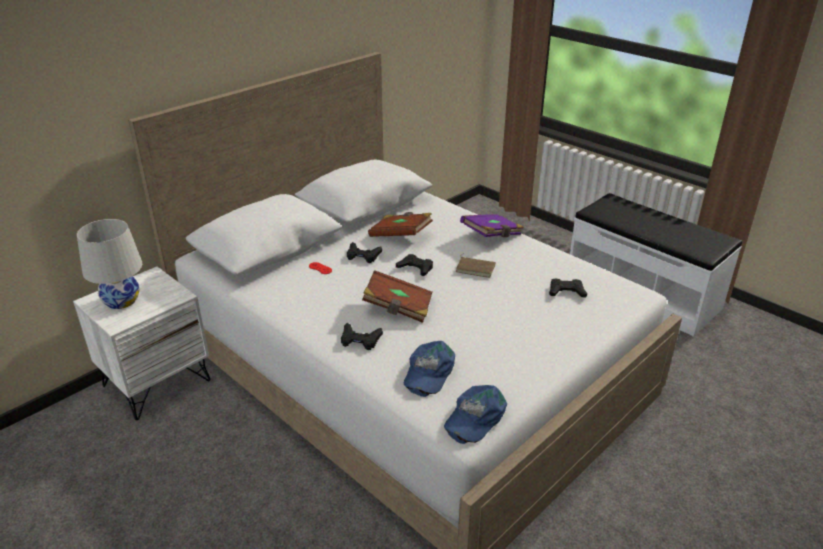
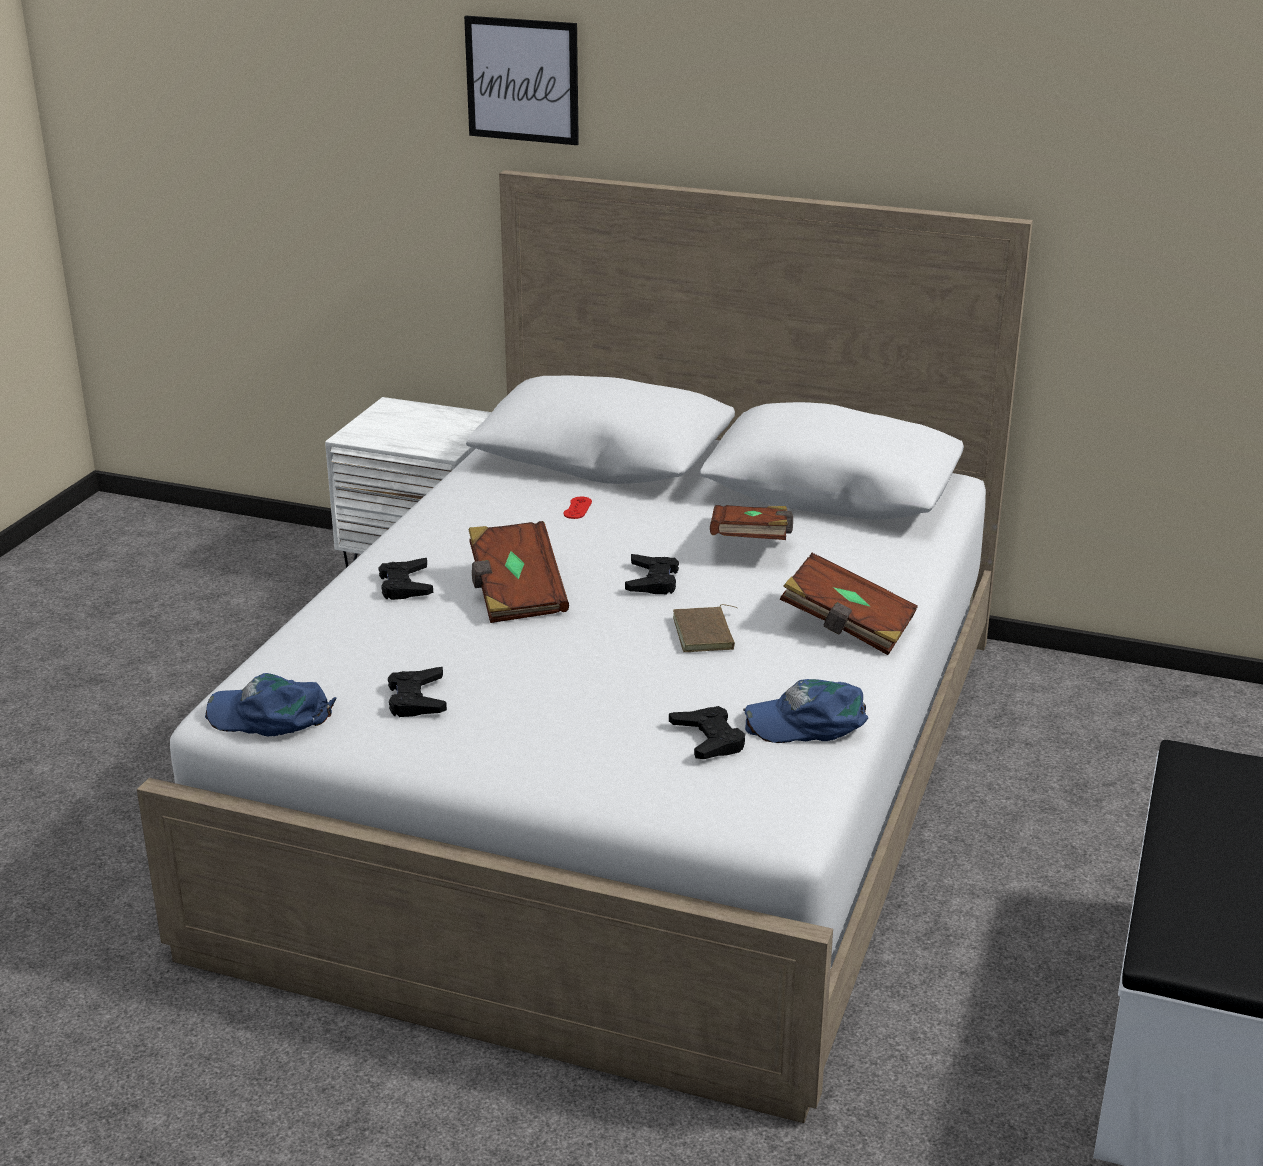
camera: 65 degrees right, 5 degrees down
(121, 300) = (404, 421): white table lamp -> none
(123, 59) = (522, 80): none -> picture
(363, 255) = (649, 530): black game controller -> black game controller (417, 699)
(428, 372) = (359, 656): blue cap -> blue cap (808, 721)
(492, 236) = (847, 627): purple book -> brown book

